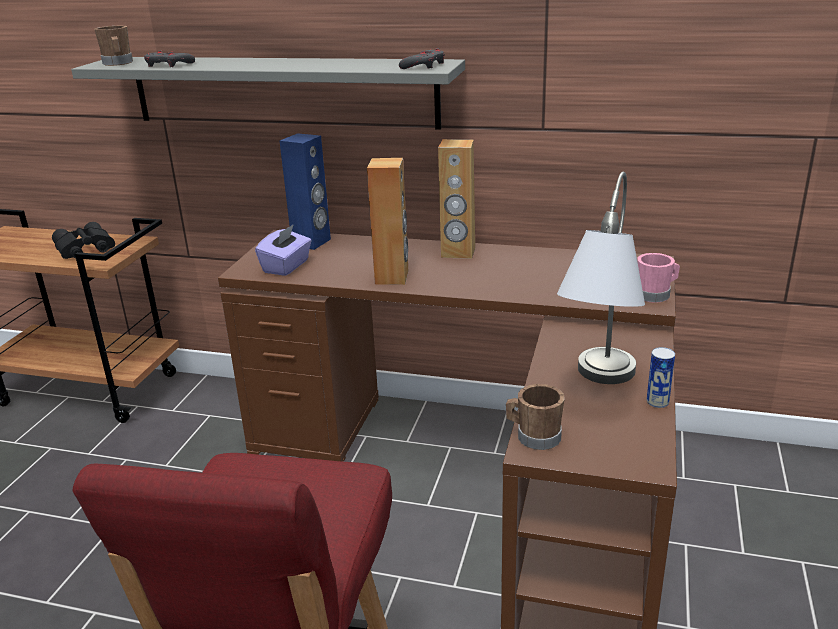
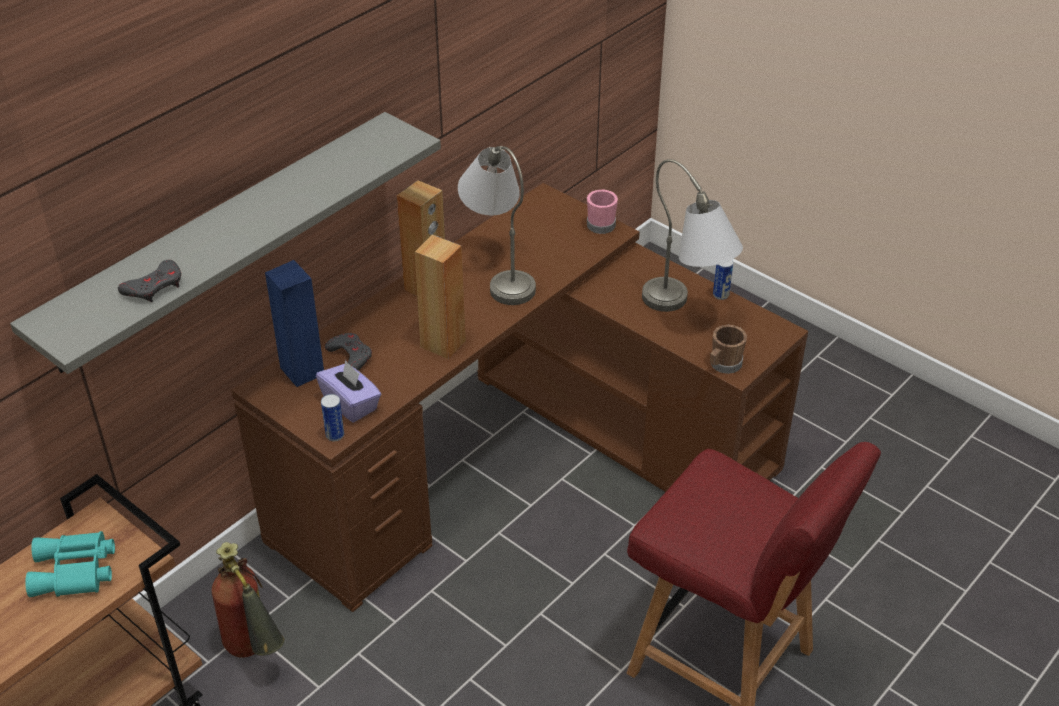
camera: 65 degrees left, 15 degrees up
(84, 249) = (75, 572): black binoculars -> turquoise binoculars
(118, 63) = (85, 322): brown mug -> none
(187, 426) = (255, 654): none -> fire extinguisher
(246, 271) = (335, 435): none -> can
(423, 65) = (389, 140): grey game controller -> grey game controller (350, 356)
(516, 272) = (500, 272): none -> grey table lamp

